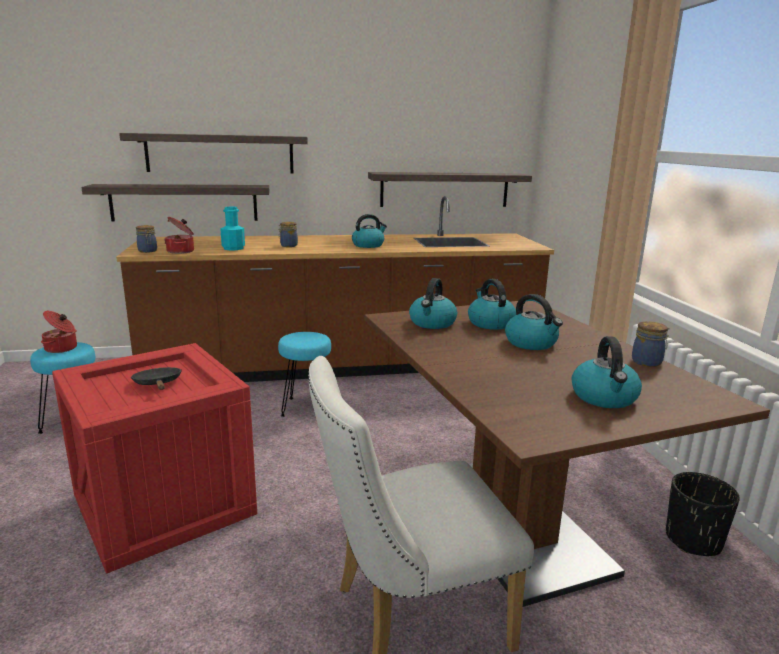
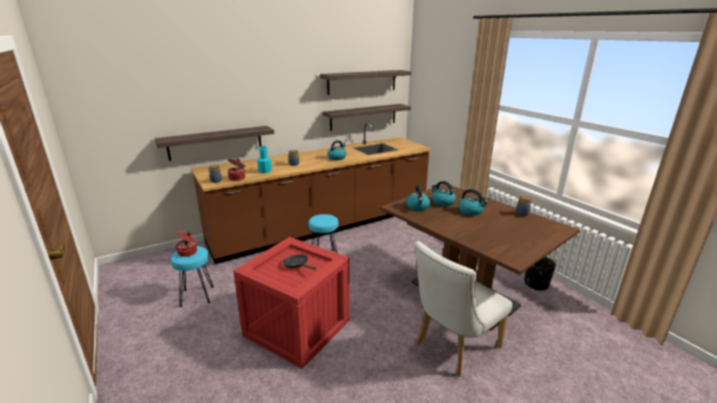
camera: 20 degrees left, 5 degrees up
(220, 153) = (237, 109): shelf -> shelf (362, 82)
(604, 397) = (523, 235): kettle -> none

